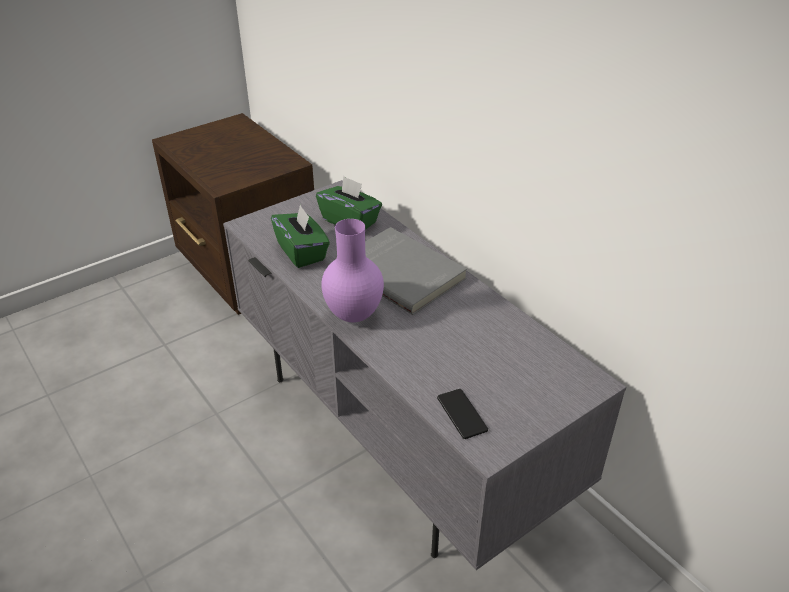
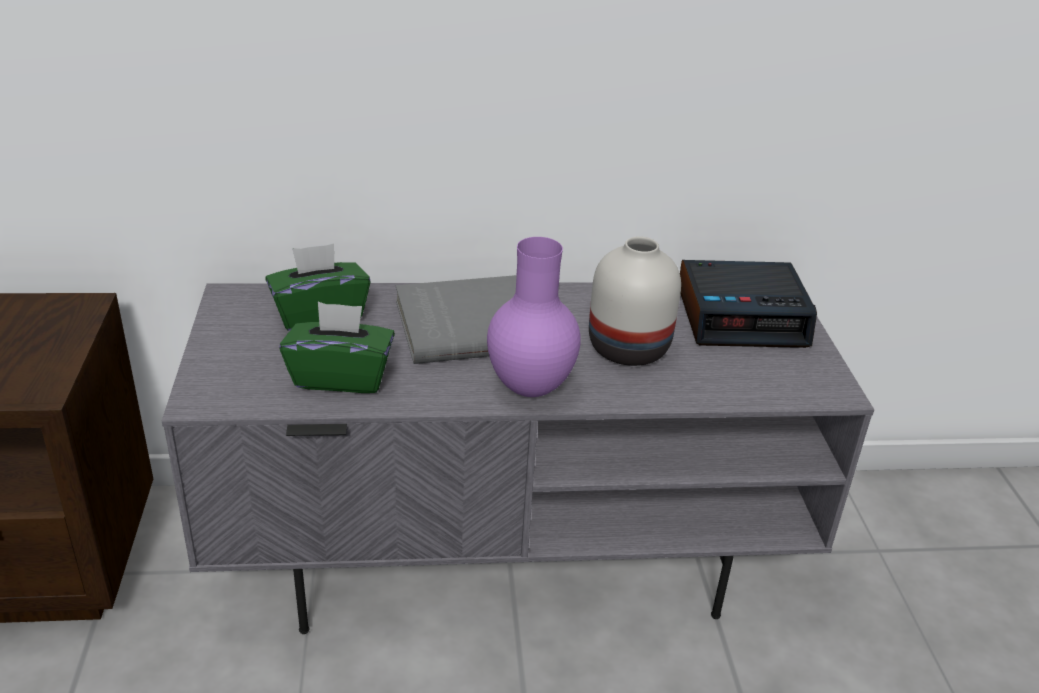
camera: 60 degrees left, 5 degrees down
(438, 337) = (630, 348): none -> white vase
(462, 414) = (770, 385): phone -> none
(537, 374) = (742, 316): none -> alarm clock

